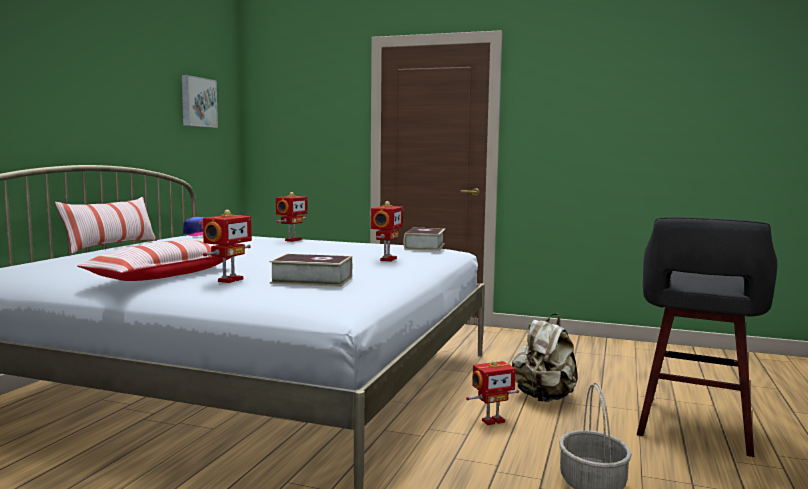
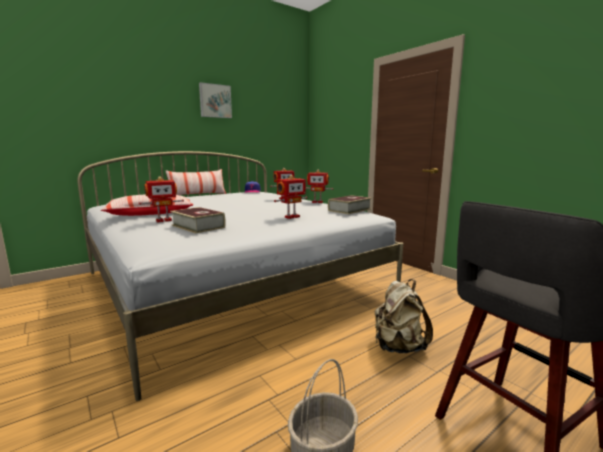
camera: 35 degrees right, 5 degrees up
(197, 102) = (272, 114): picture -> picture (215, 101)
(492, 420) = (329, 353): toy robot -> toy robot (317, 202)

